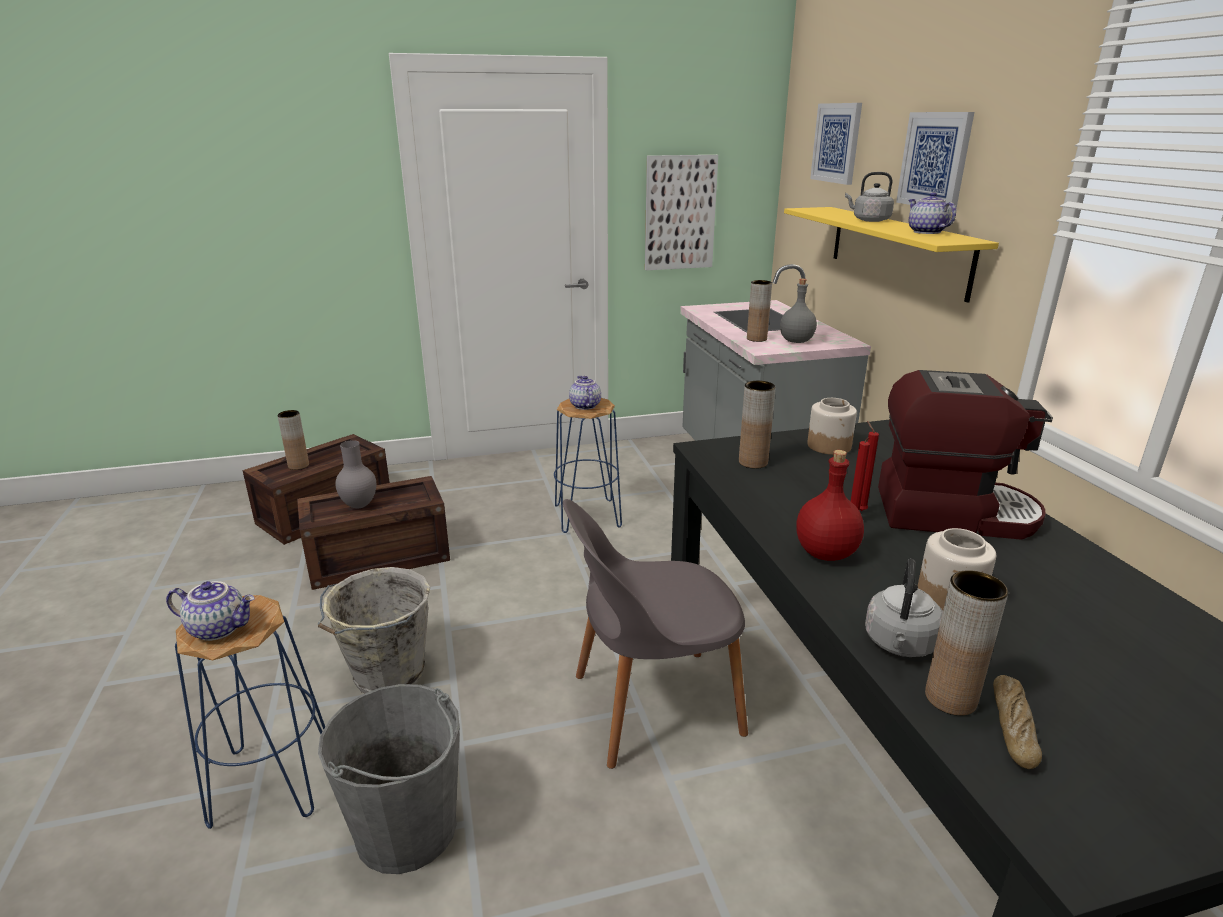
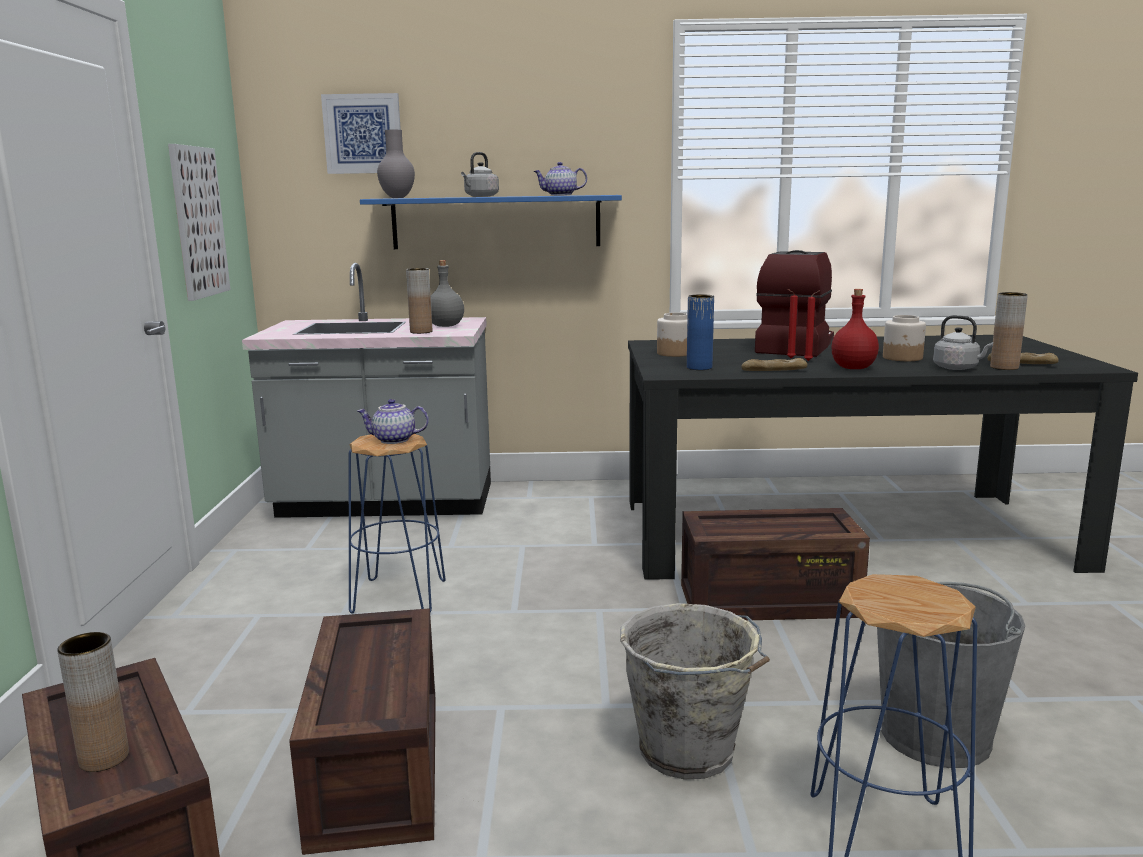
camera: 75 degrees left, 10 degrees down
(219, 628) = (924, 600): teapot -> none
(359, 505) = (367, 680): grey vase -> grey vase (396, 198)
(651, 705) = (766, 602): grey chair -> crate
(753, 462) = (699, 368): brown vase -> blue vase
(764, 502) = (773, 371): none -> bread
(897, 250) = (496, 222): yellow shelf -> blue shelf
(935, 160) = (525, 140): picture -> none

